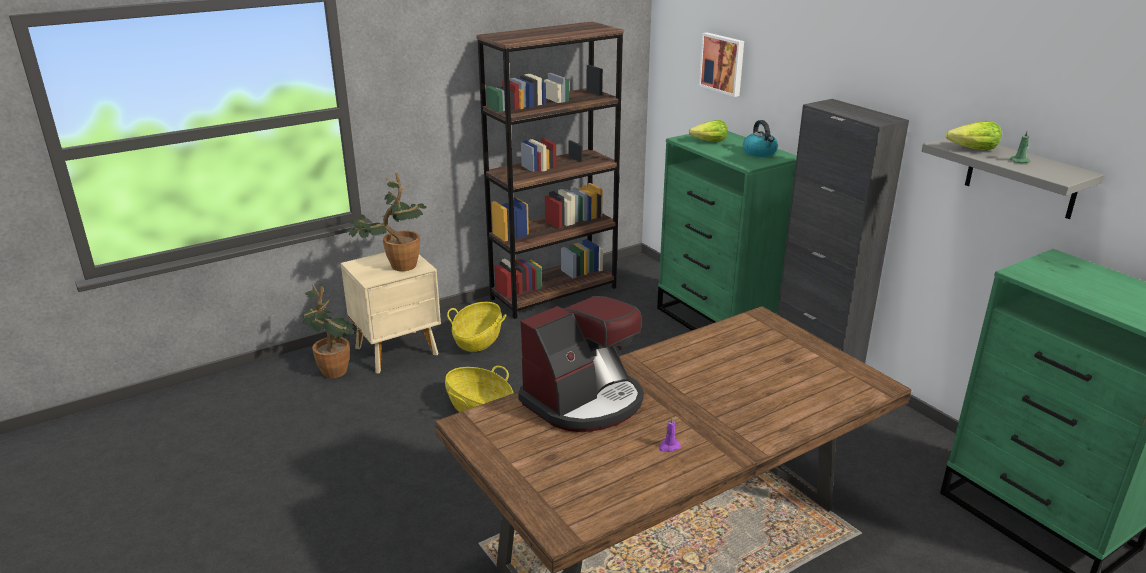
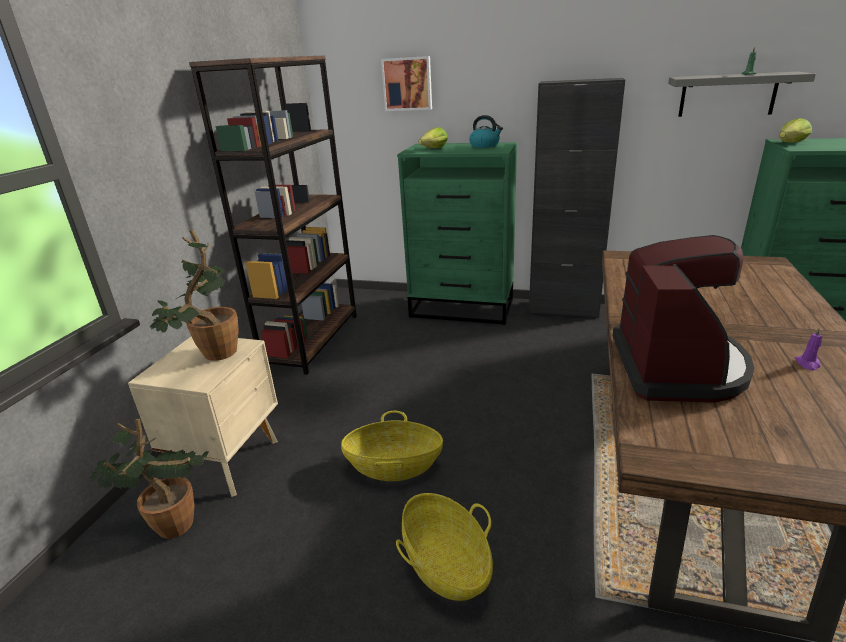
camera: 40 degrees left, 0 degrees up
(478, 340) = (299, 407): basket -> basket (446, 564)
(973, 150) = (709, 76): lettuce -> lettuce (791, 143)

